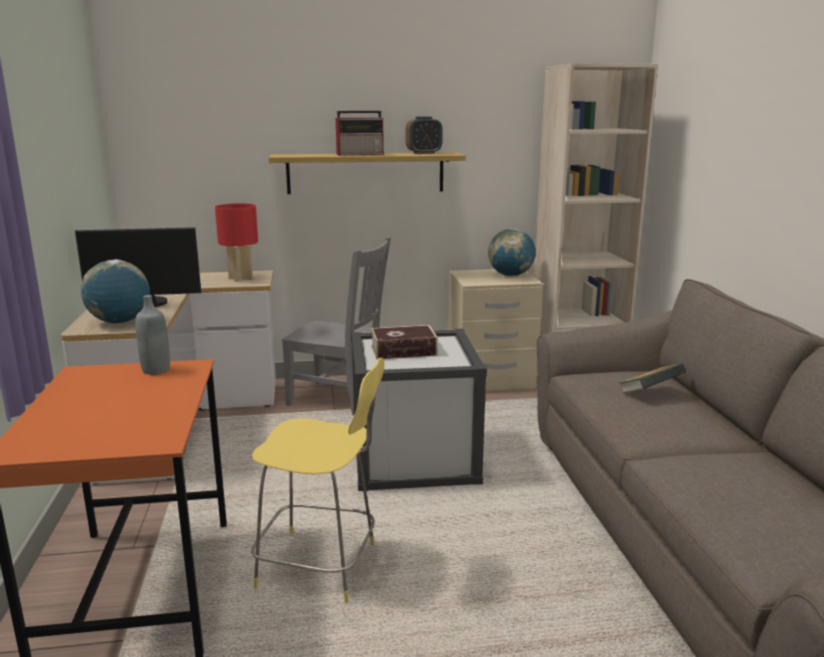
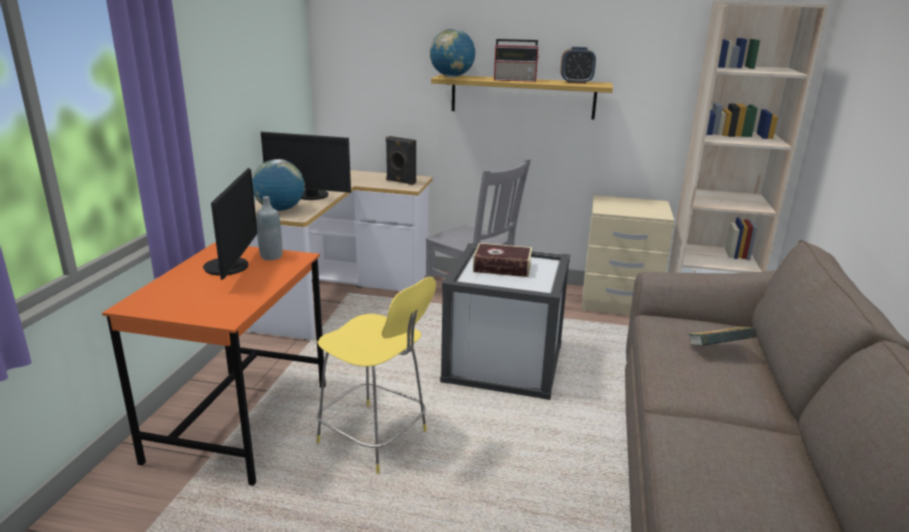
camera: 20 degrees right, 5 degrees up
(114, 388) = (231, 267): none -> monitor
(241, 278) = (400, 182): red table lamp -> black speaker
(510, 275) = (648, 207): globe -> globe (452, 77)

